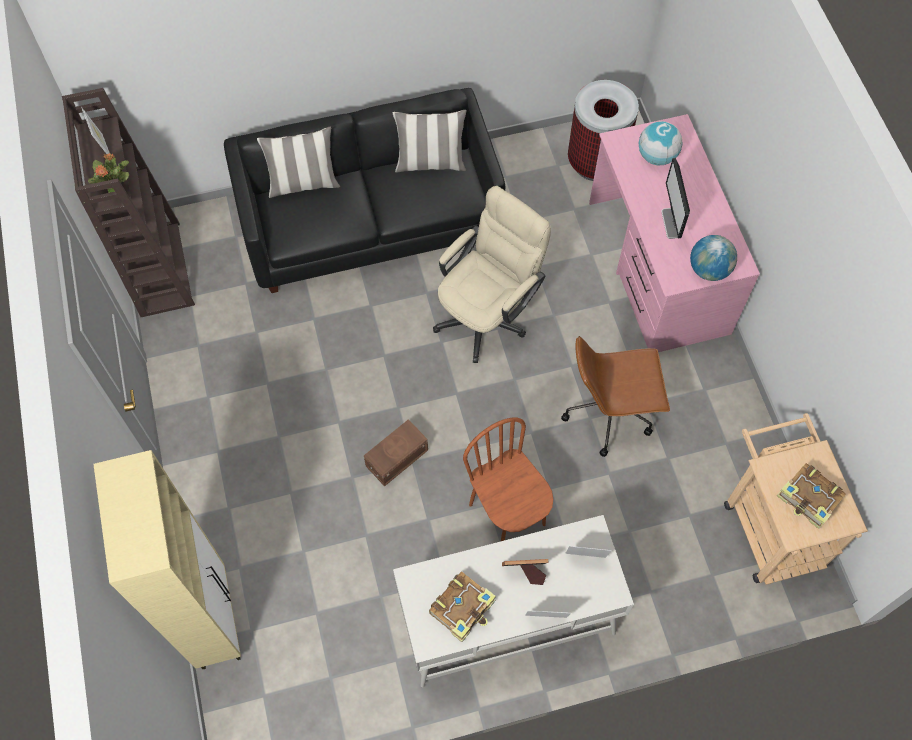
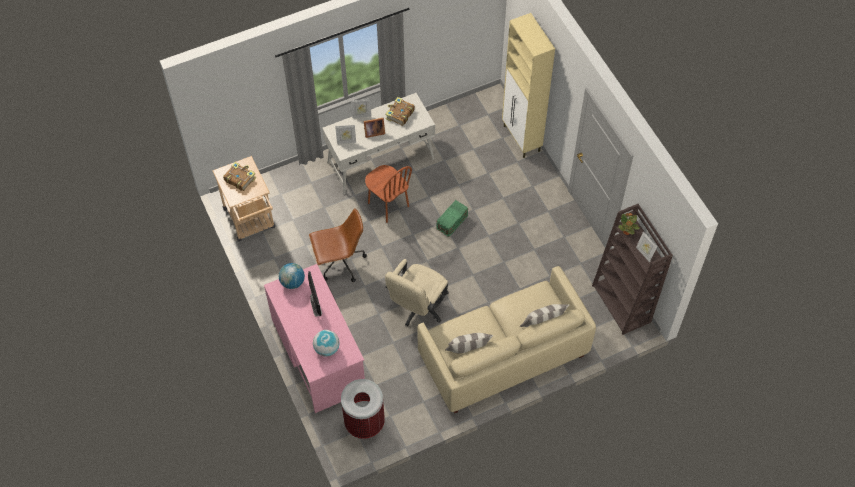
camera: 170 degrees right, 5 degrees down
(371, 221) = (503, 355): black sofa -> beige sofa
(395, 458) = (452, 222): brown storage box -> green storage box

